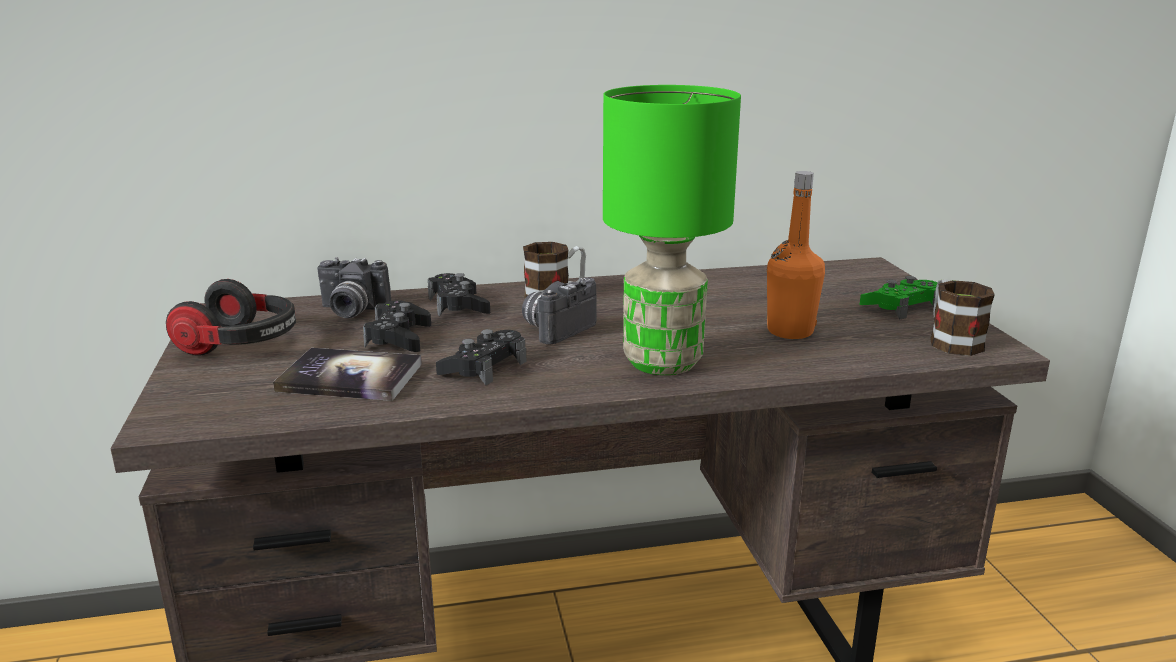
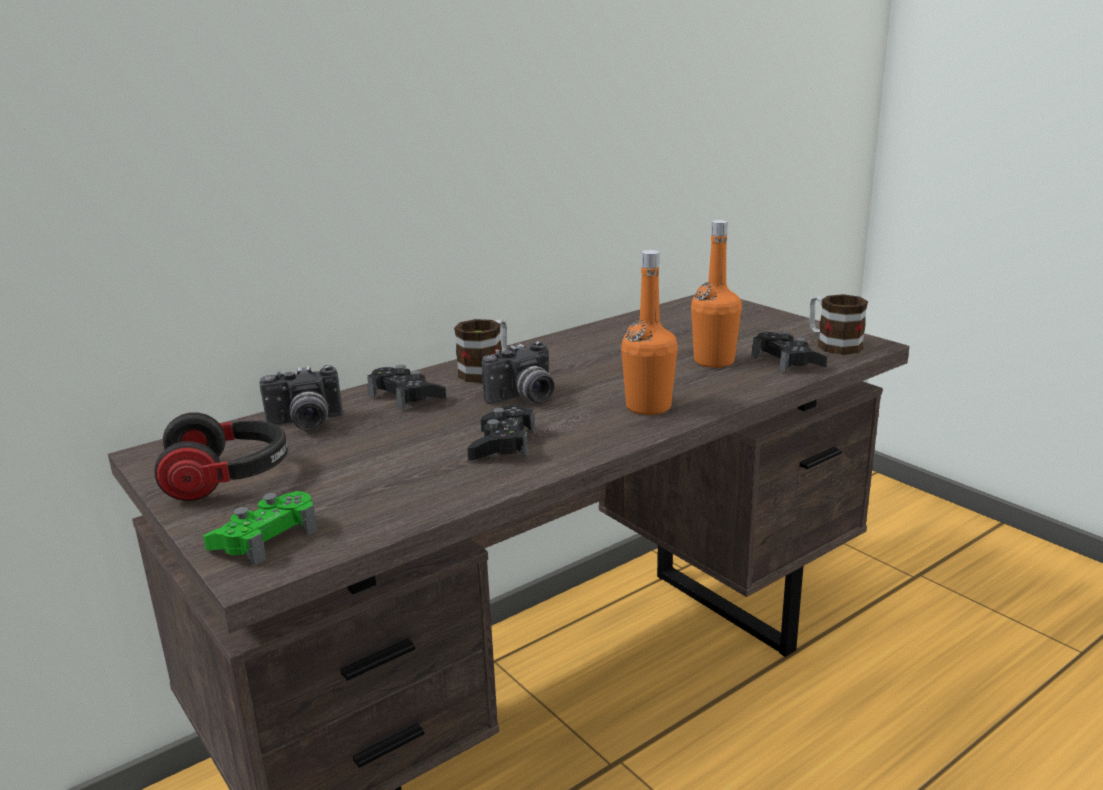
camera: 25 degrees left, 0 degrees up
(350, 377) = (388, 482): book -> none
(398, 337) = (387, 437): black game controller -> black game controller (787, 361)
(556, 329) = (524, 399): camera -> camera turned 135 degrees counterclockwise
(663, 363) = (648, 407): green table lamp -> orange bottle
(901, 307) = (771, 327): green game controller -> green game controller (265, 538)

